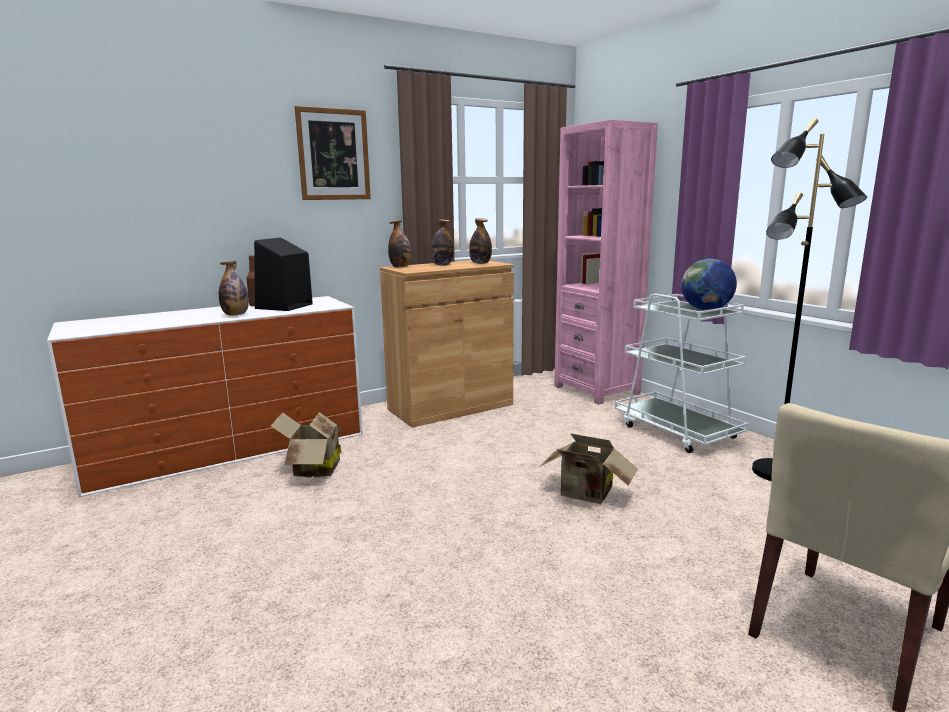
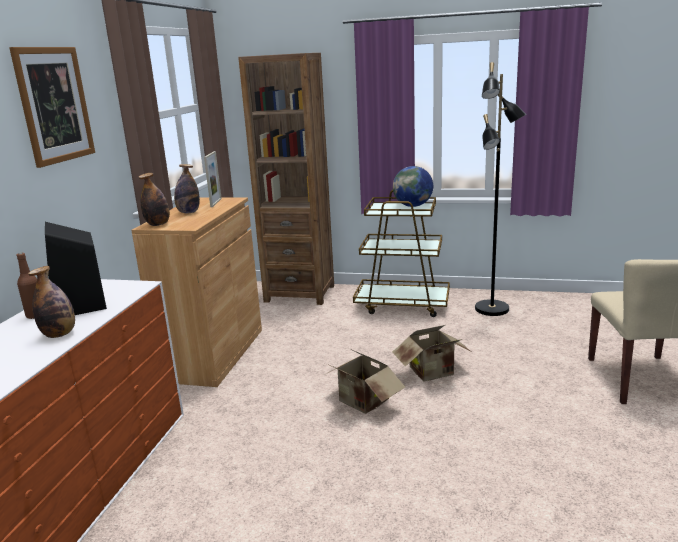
camera: 45 degrees left, 5 degrees up
(312, 470) = (206, 469): cardboard box -> cardboard box (362, 403)
(480, 263) = (216, 202): bottle -> picture frame
(596, 390) = (300, 293): pink bookcase -> brown bookcase
(677, 431) = (403, 304): white cart -> brown cart

